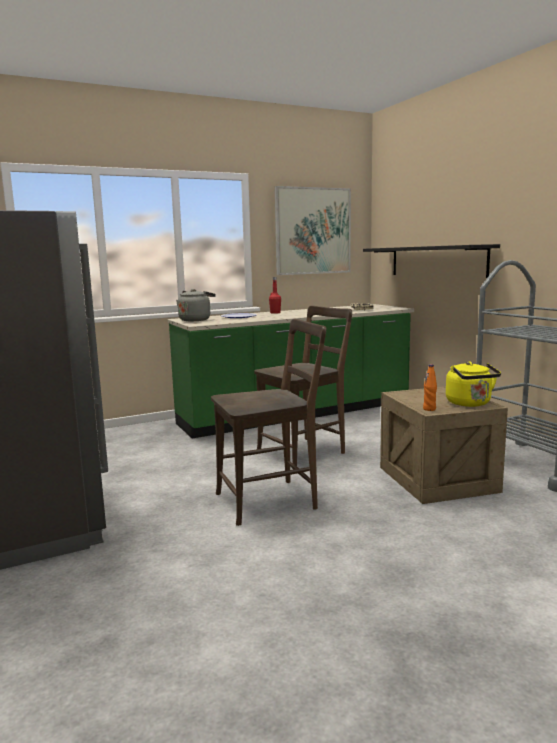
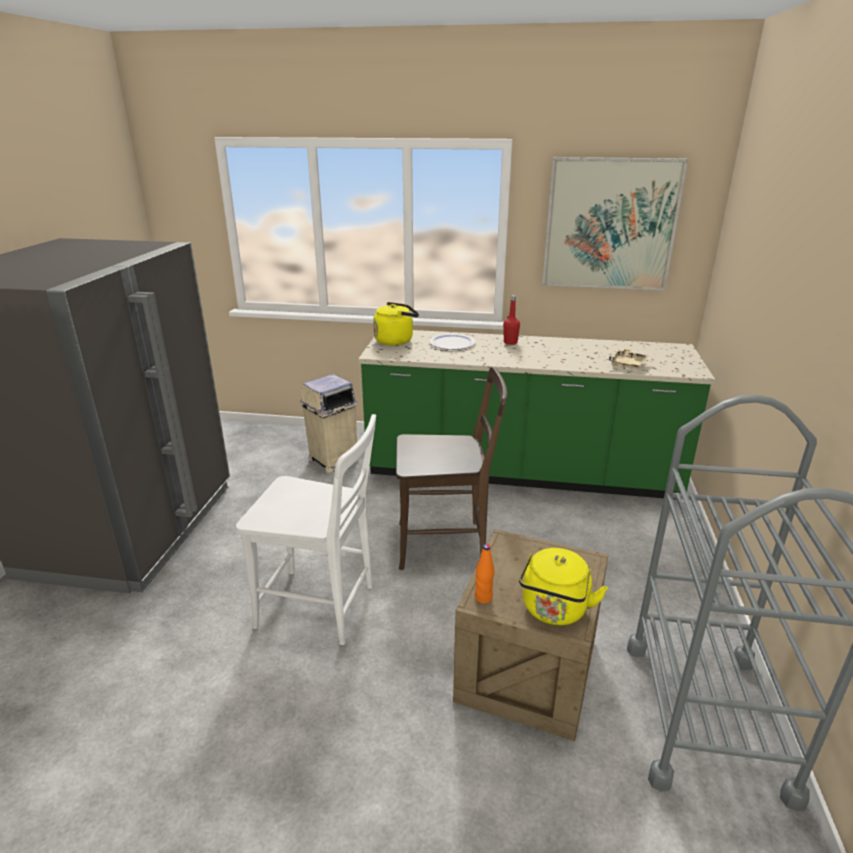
camera: 35 degrees right, 15 degrees up
(148, 440) = (333, 460): none -> beige trash can
(196, 320) = (396, 340): grey kettle -> yellow kettle
(271, 500) = (322, 607): brown chair -> white chair
(436, 261) = (755, 319): black shelf -> none

